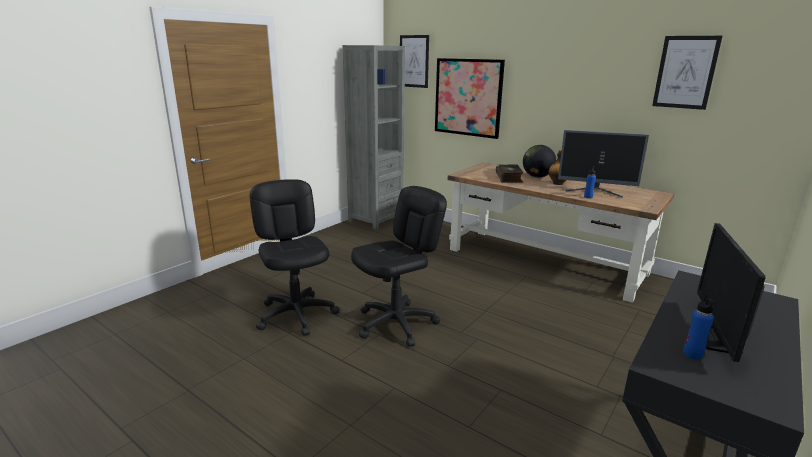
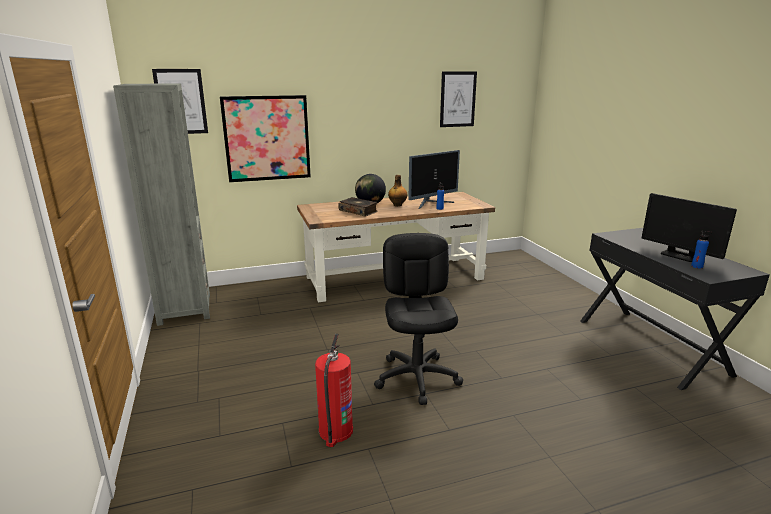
camera: 55 degrees left, 0 degrees up
(297, 314) = (335, 431): black office chair -> fire extinguisher

